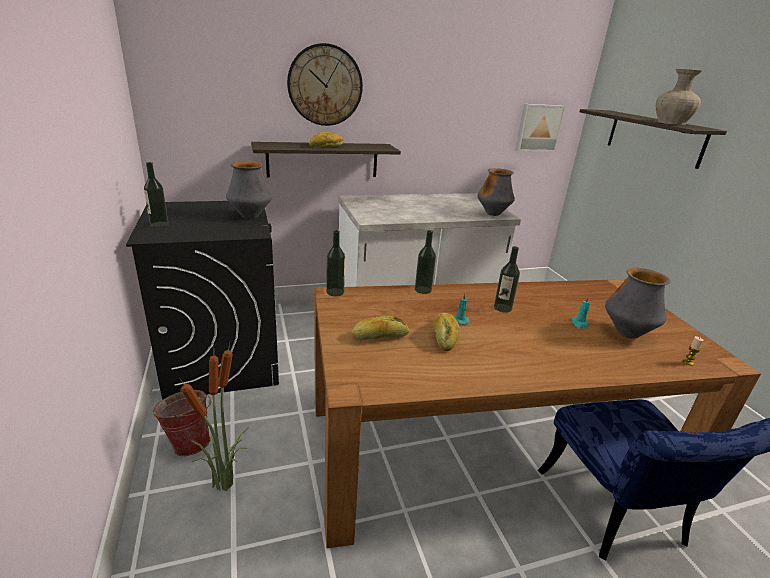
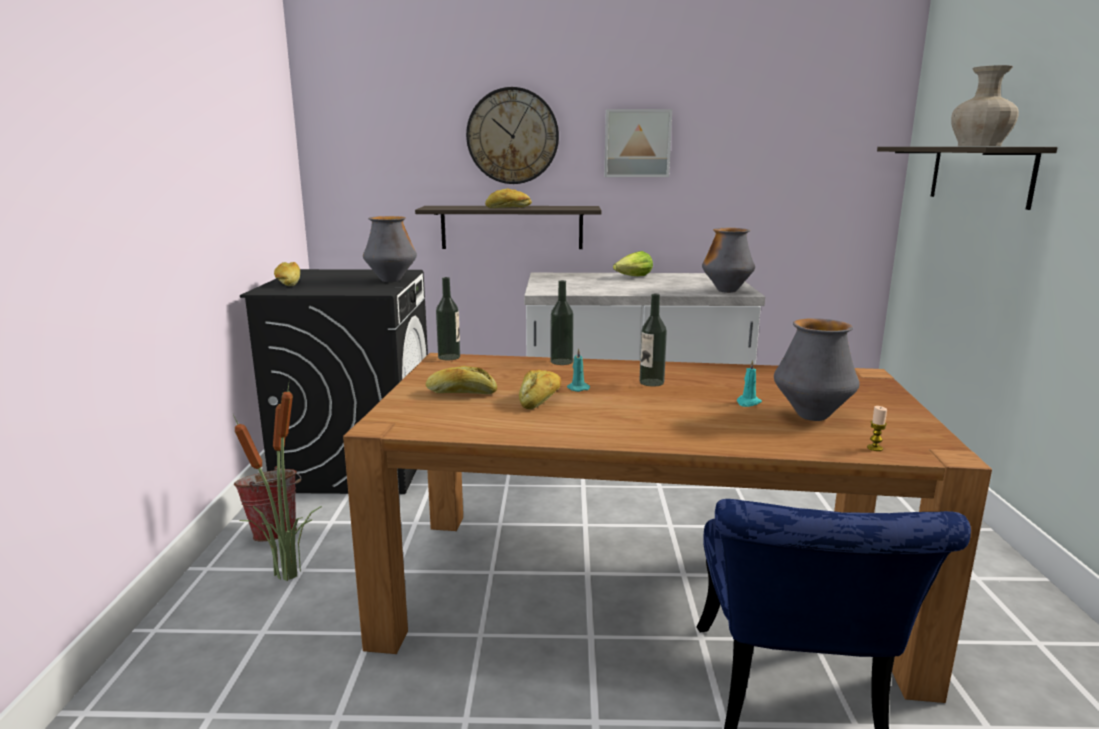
camera: 20 degrees right, 10 degrees down
(159, 224) = (288, 283): bottle -> bread
(418, 199) = (634, 277): none -> lettuce
(538, 128) = (826, 180): picture -> picture (637, 143)

